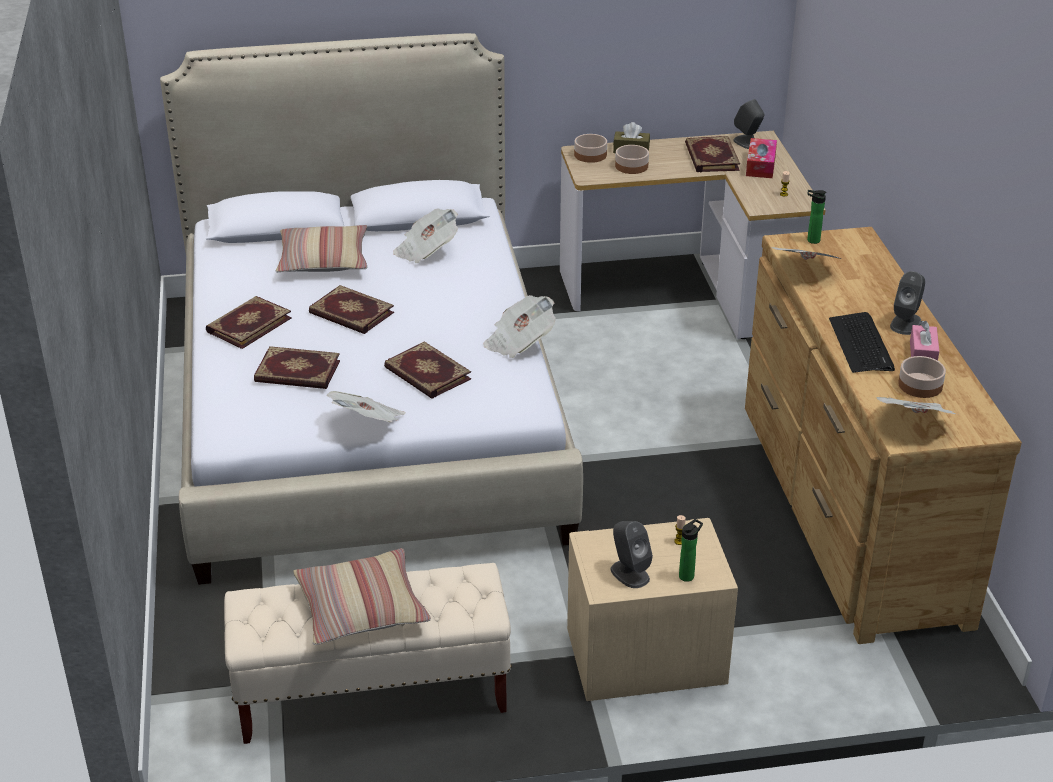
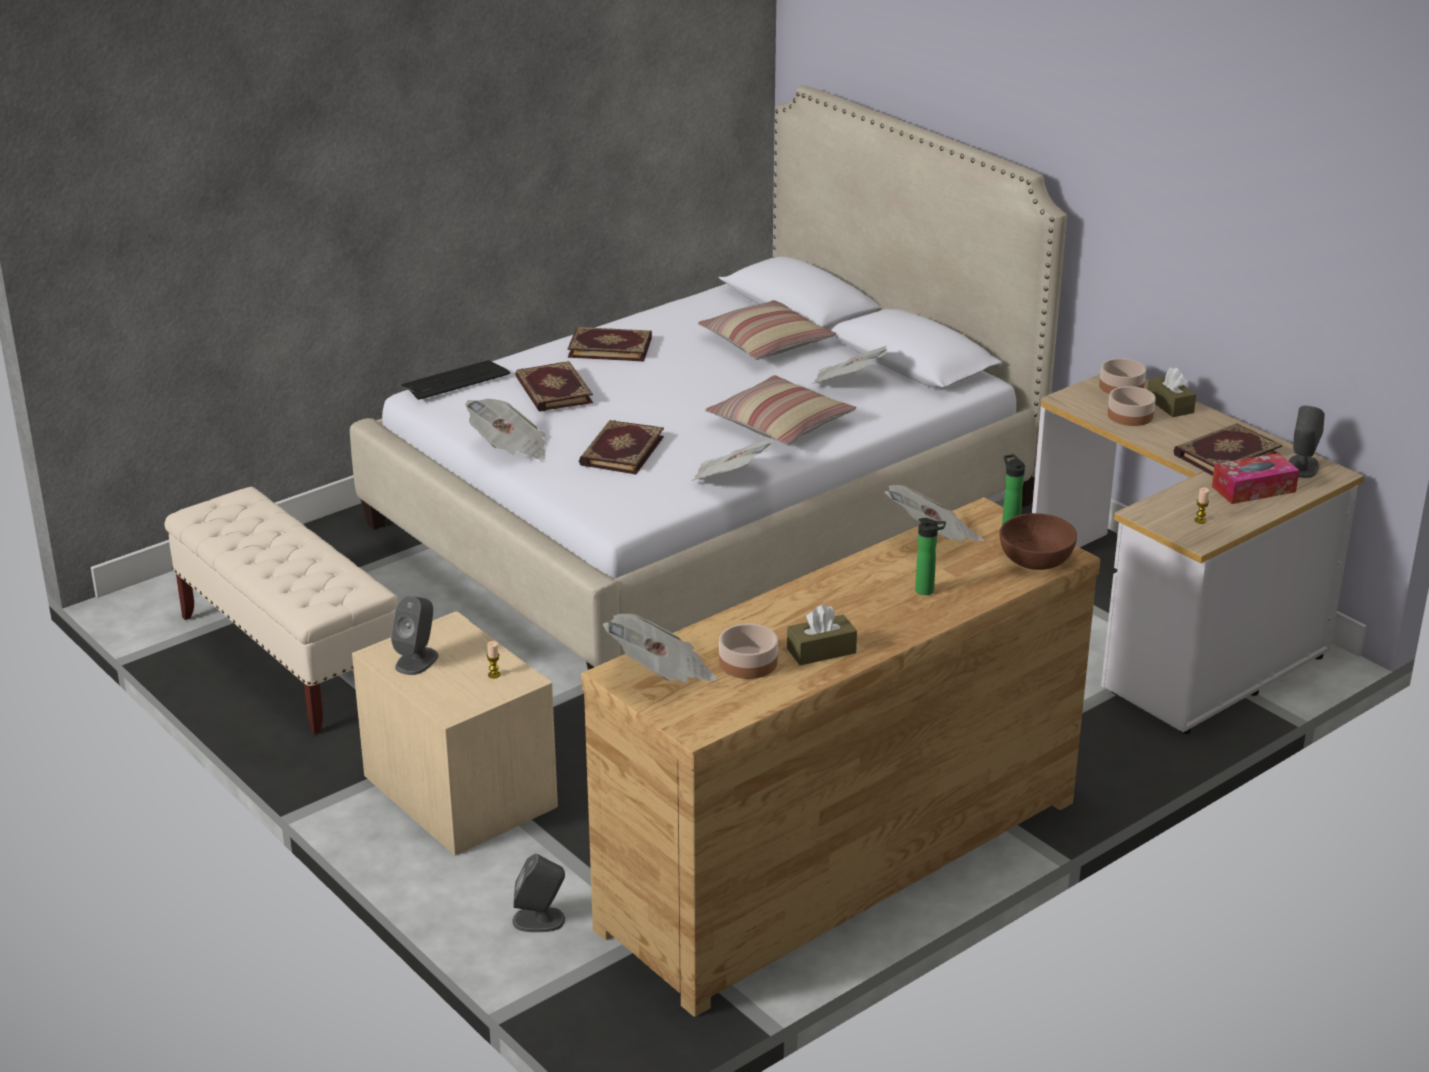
camera: 60 degrees right, 5 degrees down
(350, 313) = (683, 384): book -> none
(361, 608) = (271, 549): pillow -> pillow (780, 424)
(688, 575) = (441, 694): bottle -> bottle (927, 591)
(858, 245) = (1036, 559): none -> brown bowl
(861, 344) = (800, 608): keyboard -> keyboard (455, 381)
(906, 323) = (881, 626): grey speaker -> grey speaker (539, 920)
(922, 354) = (821, 651): pink tissue box -> brown tissue box

